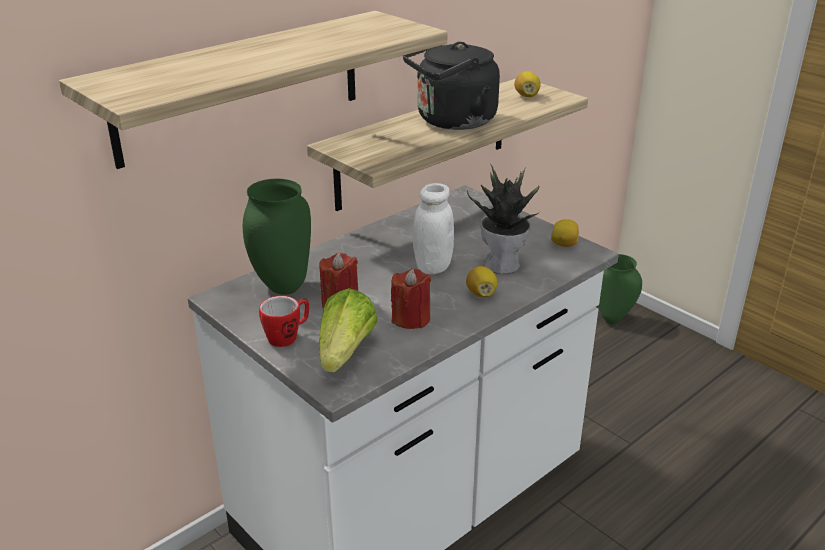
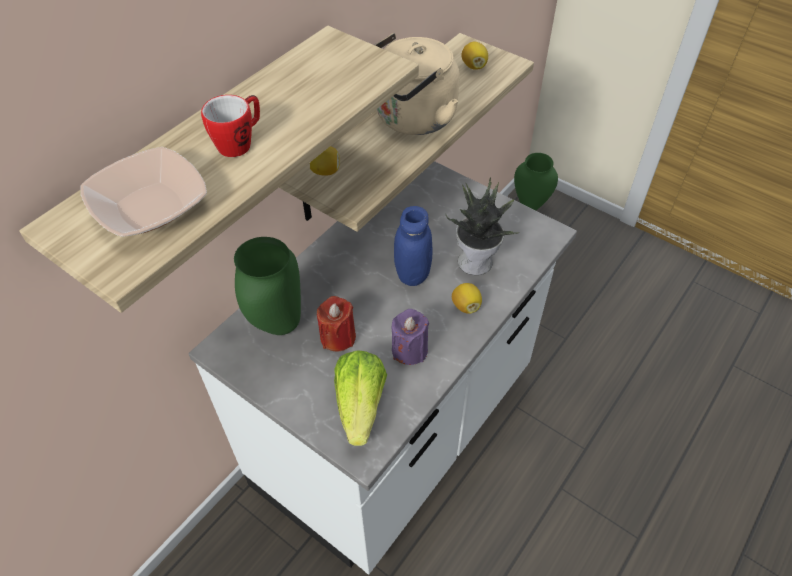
camera: 10 degrees left, 20 degrees up
(173, 77) = (150, 207): none -> bowl
(288, 336) = (301, 393): mug -> mug (240, 143)
(411, 319) = (409, 350): red candle -> purple candle
(433, 266) = (412, 274): white jar -> blue jar
(452, 121) = (411, 119): black kettle -> beige kettle
(564, 244) = (526, 226): lemon -> lemon (325, 171)

